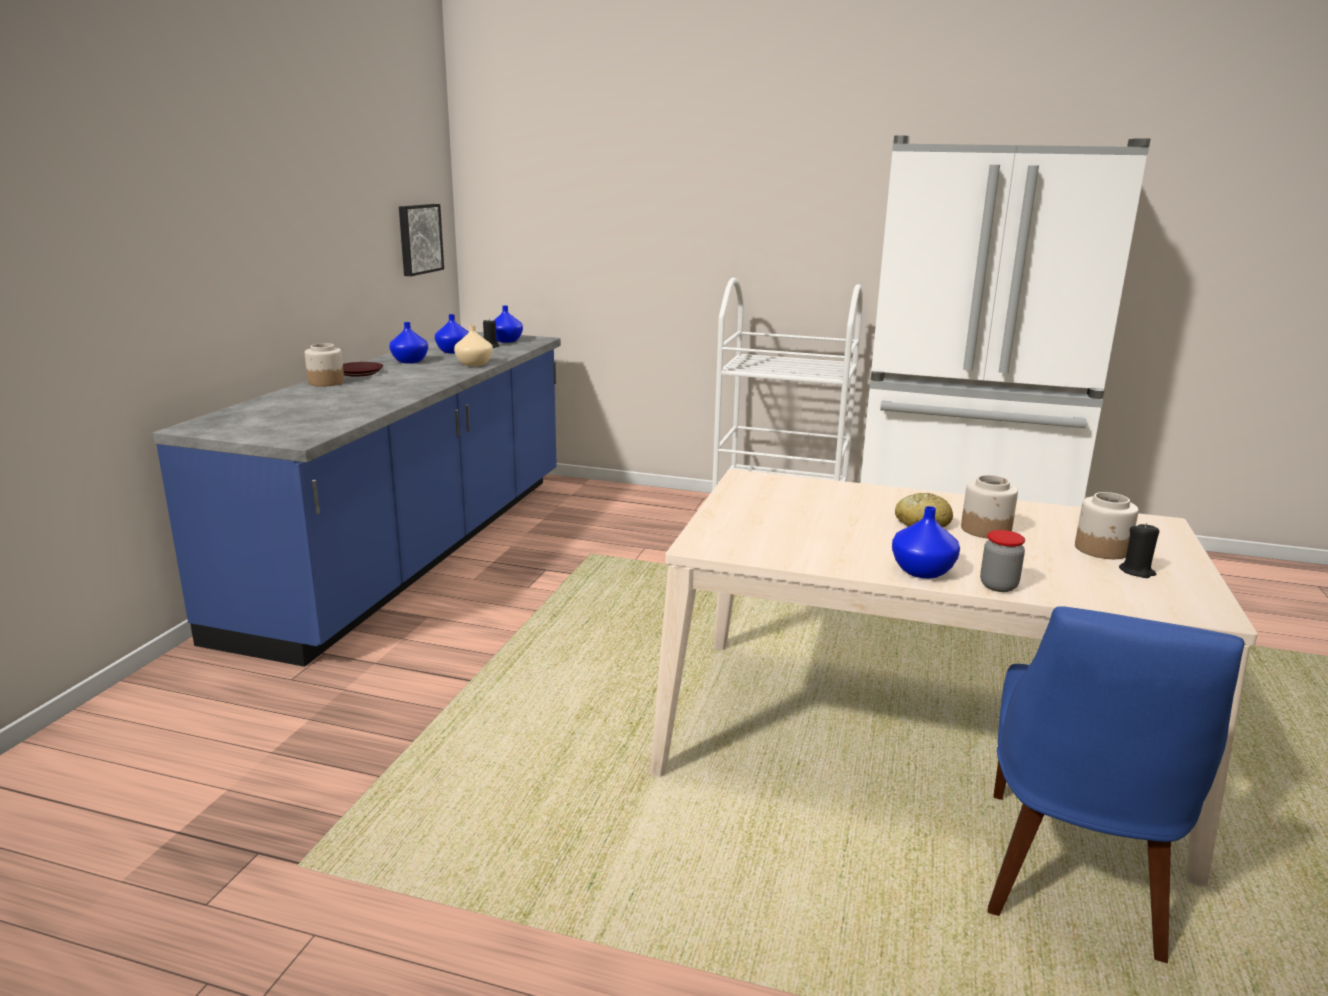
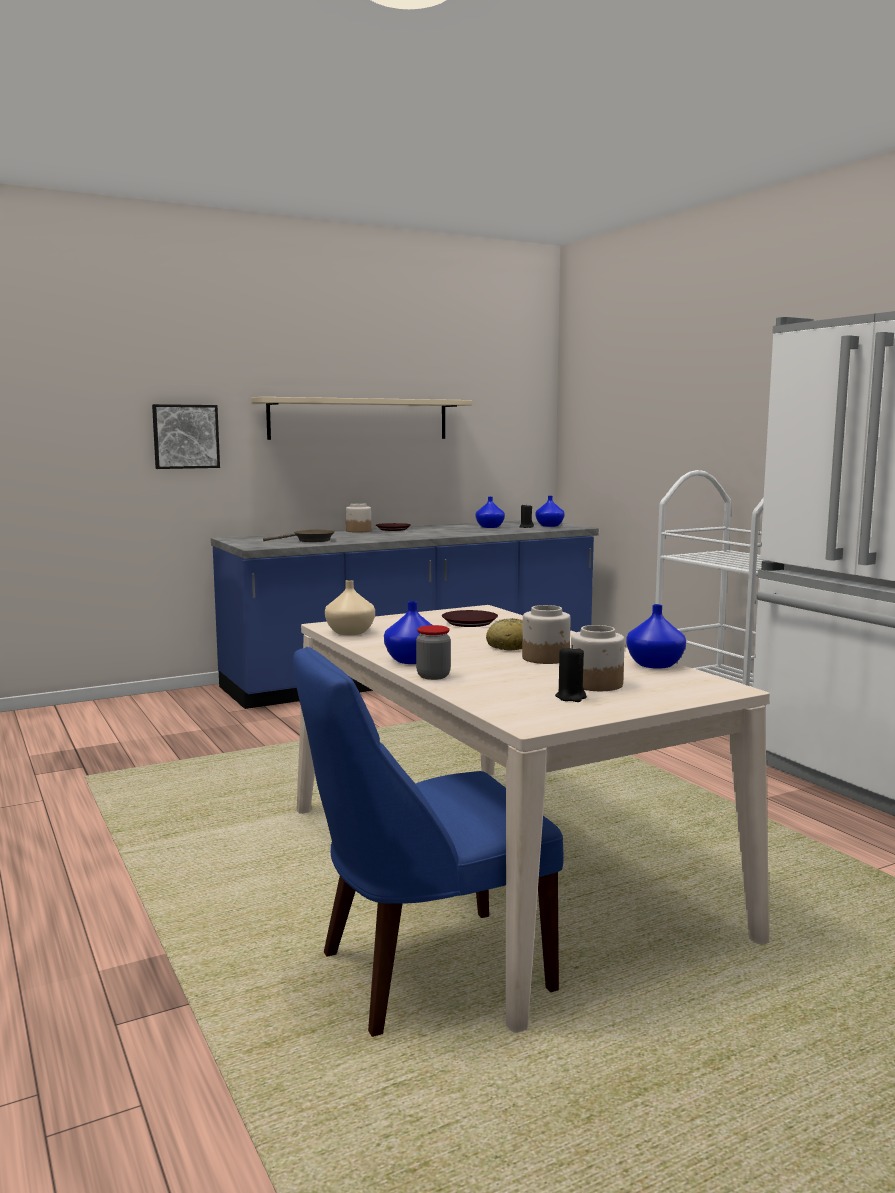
camera: 45 degrees right, 10 degrees down
(290, 223) = (359, 419): none -> beige shelf
(330, 412) = (310, 540): none -> brown frying pan
(410, 361) = (443, 528): blue vase -> blue vase (656, 665)
(418, 239) = (504, 441): picture -> picture (185, 436)
(475, 364) = (477, 533): beige vase -> beige vase (351, 632)
(797, 500) = (469, 622): none -> brown plate

